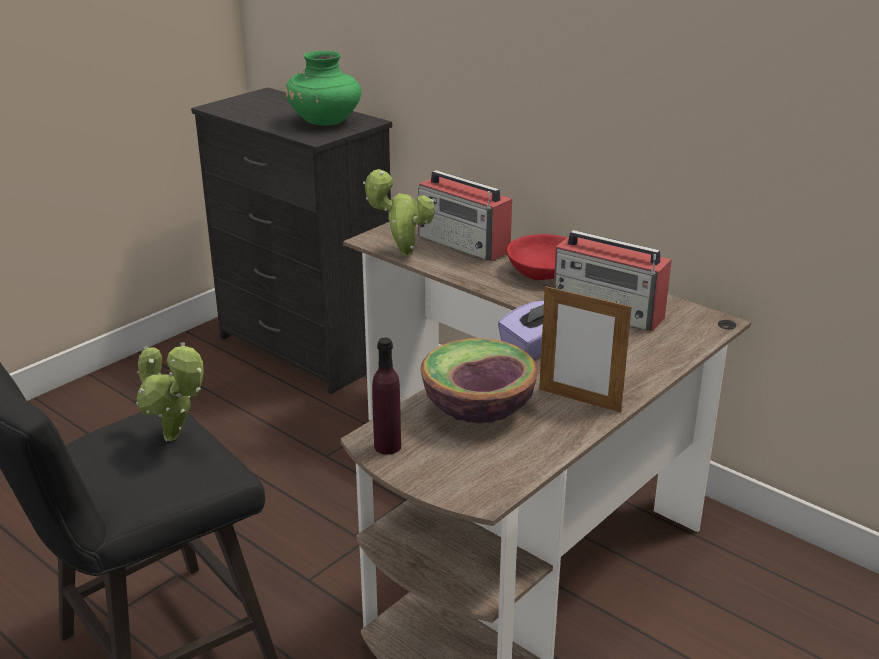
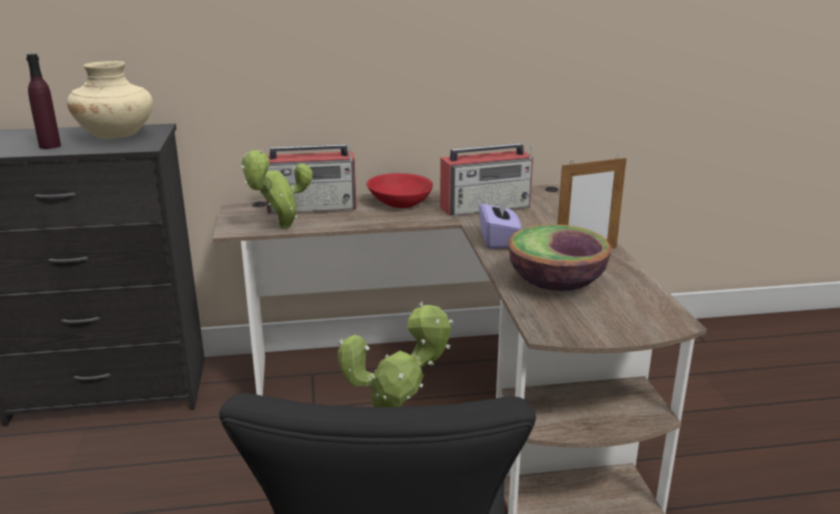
camera: 50 degrees left, 5 degrees down
(325, 122) = (116, 136): green vase -> beige vase
(387, 446) = (565, 329): purple bottle -> purple bottle (50, 146)

